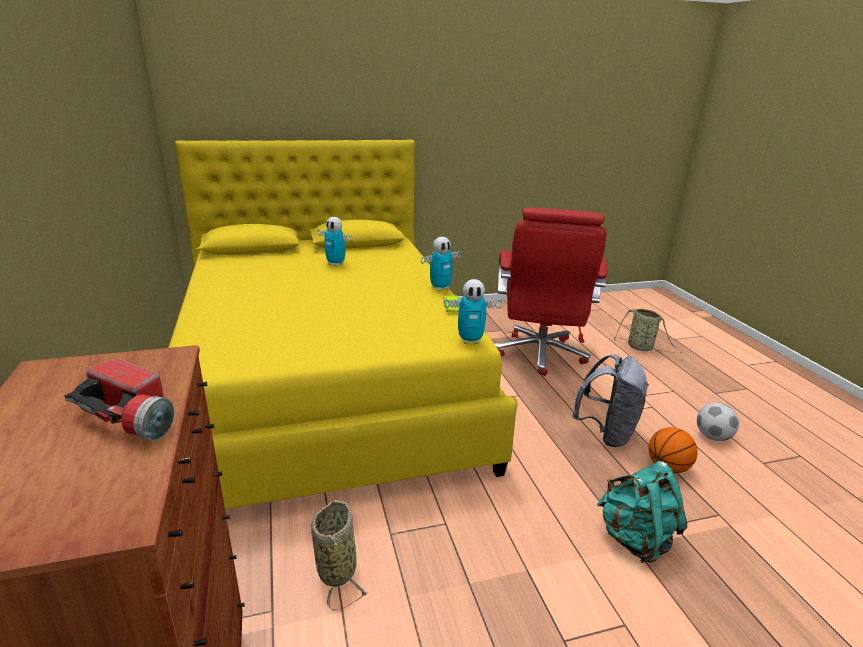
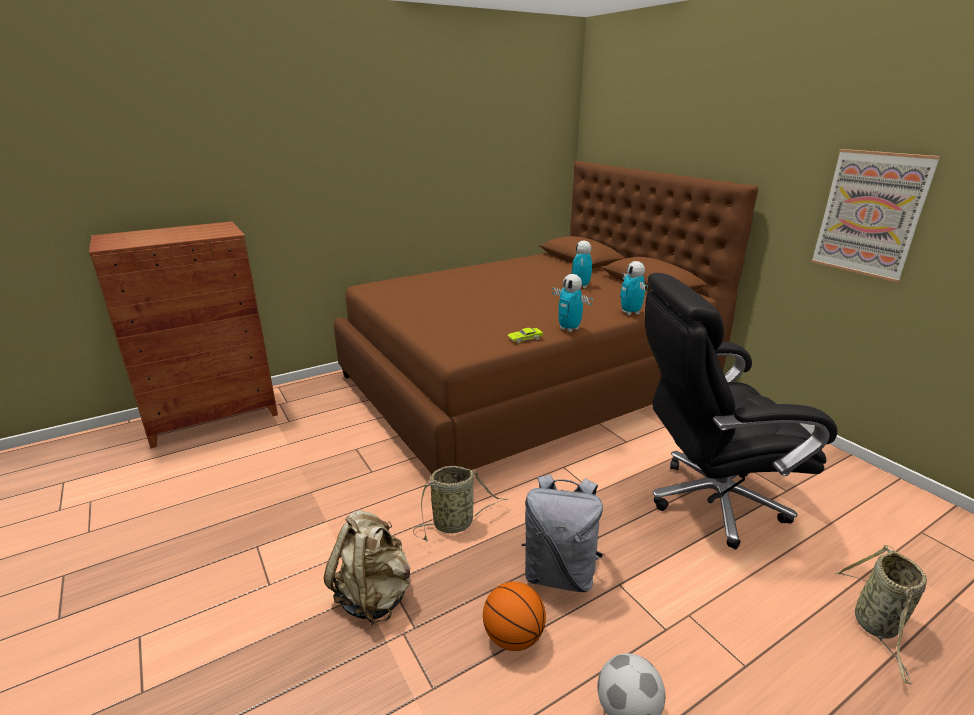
camera: 75 degrees right, 0 degrees up
(132, 416) = (176, 237): flashlight -> none
(327, 386) = (524, 384): yellow bed -> brown bed
(337, 568) = (322, 434): basket -> basket (456, 523)
(470, 340) = (455, 353): toy robot -> toy robot (630, 313)
(487, 147) = (870, 214): none -> picture
(540, 357) = (707, 502): red office chair -> black office chair
(635, 539) = (374, 595): turquoise backpack -> beige backpack

